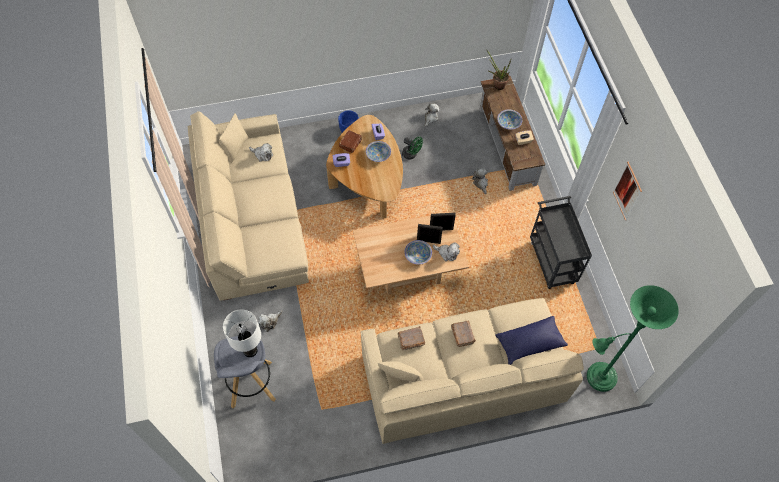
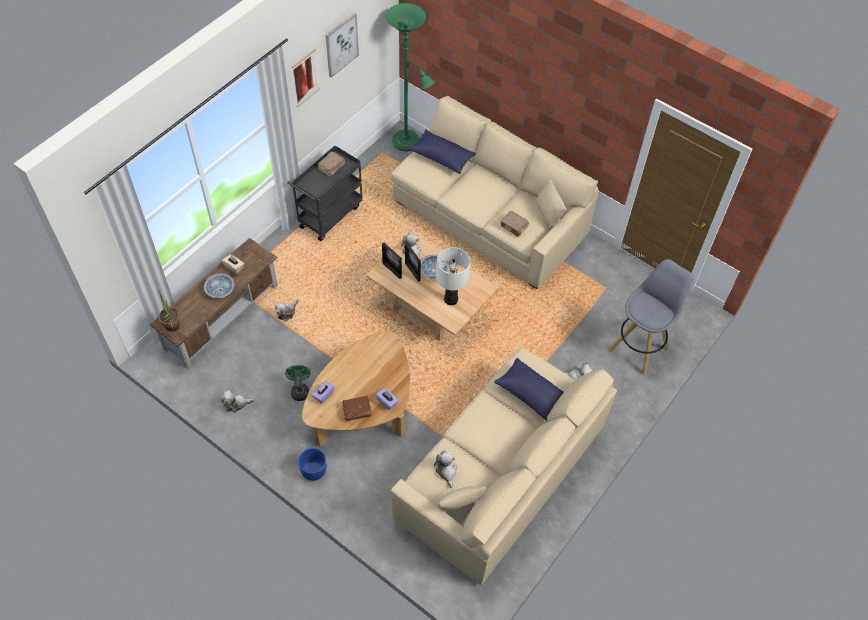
camera: 130 degrees left, 5 degrees down
(250, 350) = (641, 303): white table lamp -> white table lamp (451, 299)
(264, 237) = (531, 395): none -> blue pillow
(378, 155) = (349, 377): bowl -> none
(462, 335) = (477, 197): brown book -> brown book (331, 167)
(650, 236) = (341, 44): none -> picture

